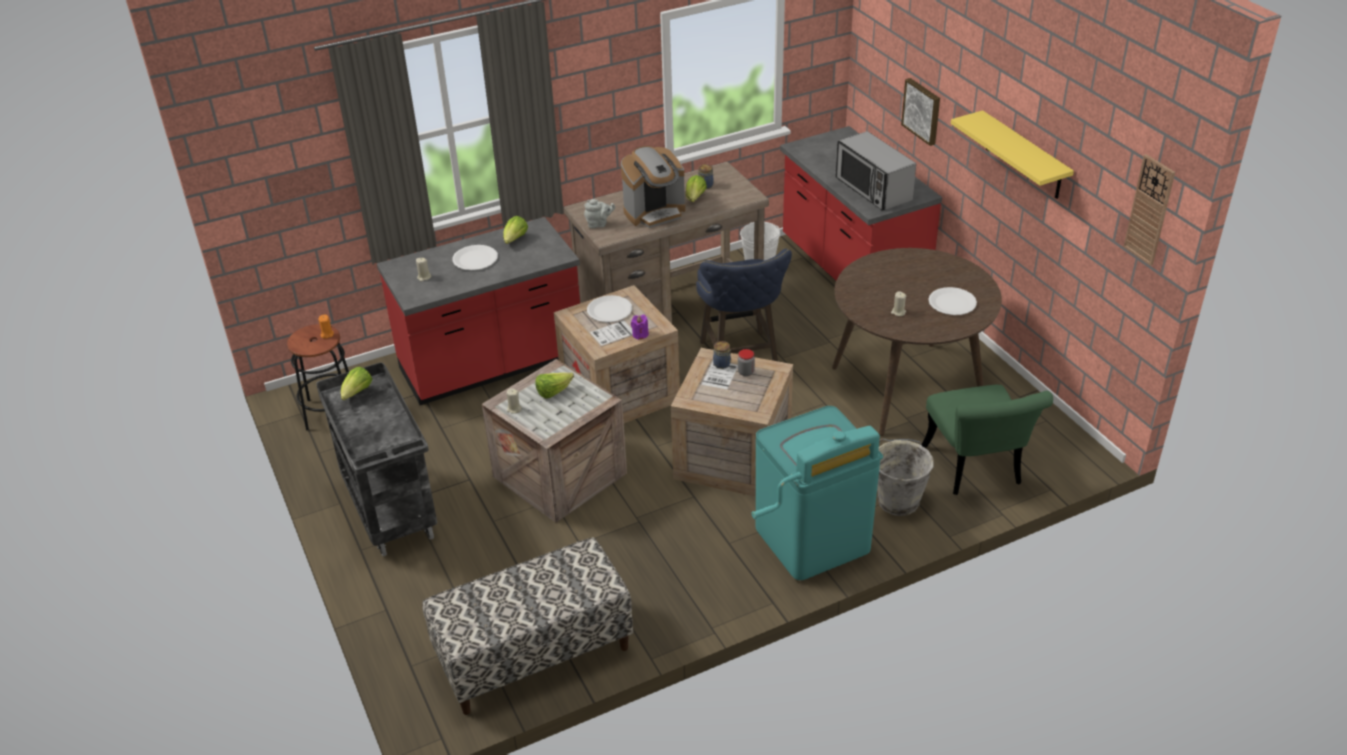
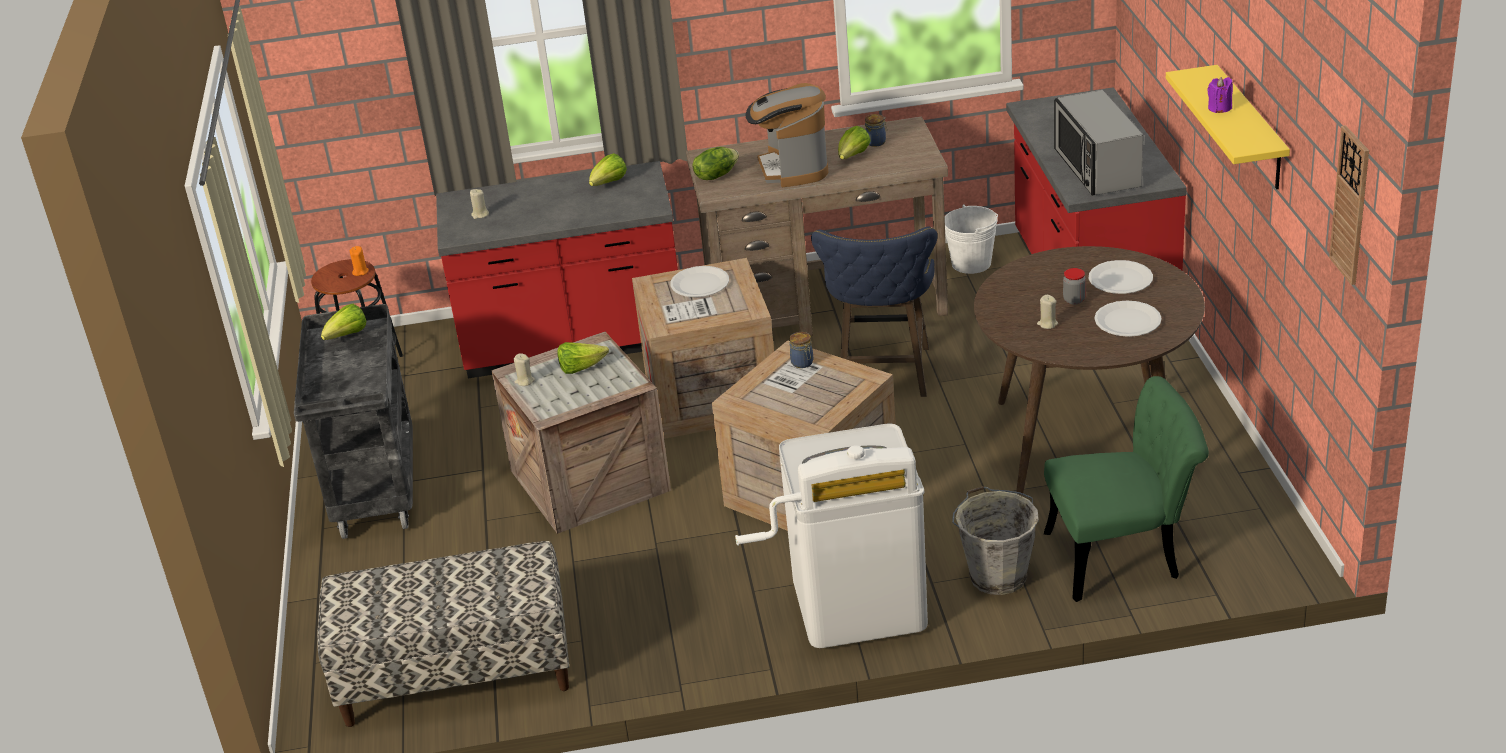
camera: 20 degrees right, 5 degrees down
(475, 259) = (550, 200): white plate -> white plate (1120, 279)
(599, 224) = (716, 175): grey teapot -> lettuce
(640, 335) = (721, 316): purple candle -> purple candle (1219, 108)
(654, 212) = (792, 168): coffee machine -> coffee machine turned 90 degrees clockwise
(746, 372) = (827, 376): jar -> jar (1074, 300)
(810, 543) = (856, 608): turquoise washing machine -> white washing machine
(922, 111) = (1171, 66): picture -> none
(975, 471) = (1124, 556): green chair -> green chair turned 105 degrees counterclockwise

